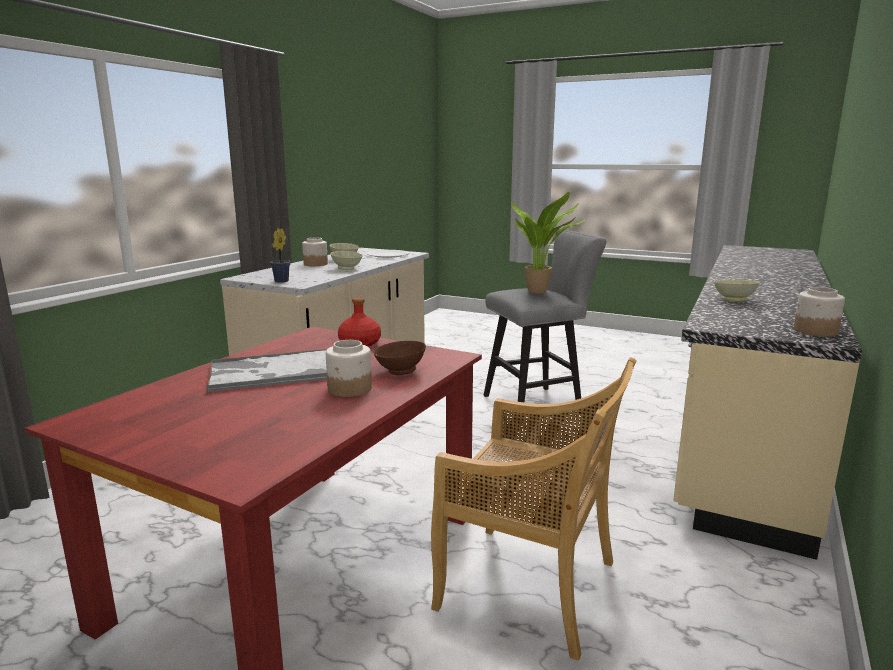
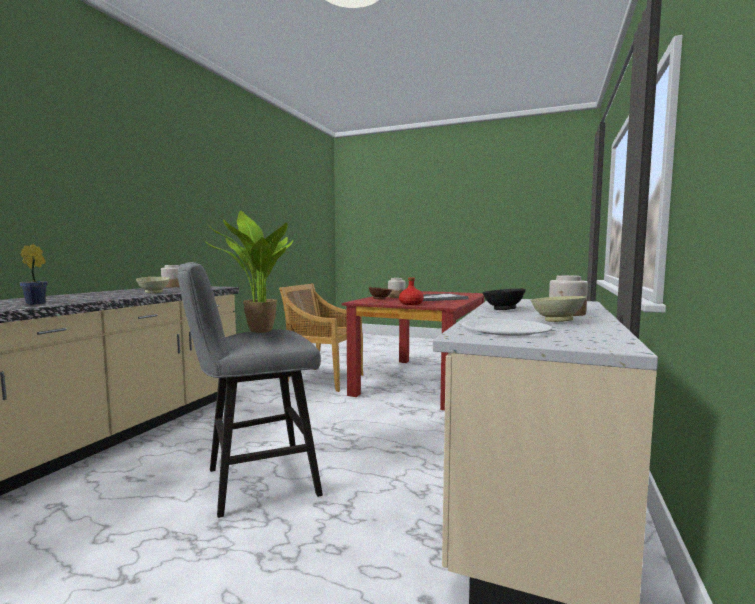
camera: 175 degrees right, 10 degrees down
(280, 281) = (528, 300): potted plant -> potted plant (38, 303)
(347, 269) = (503, 309): beige bowl -> black bowl

